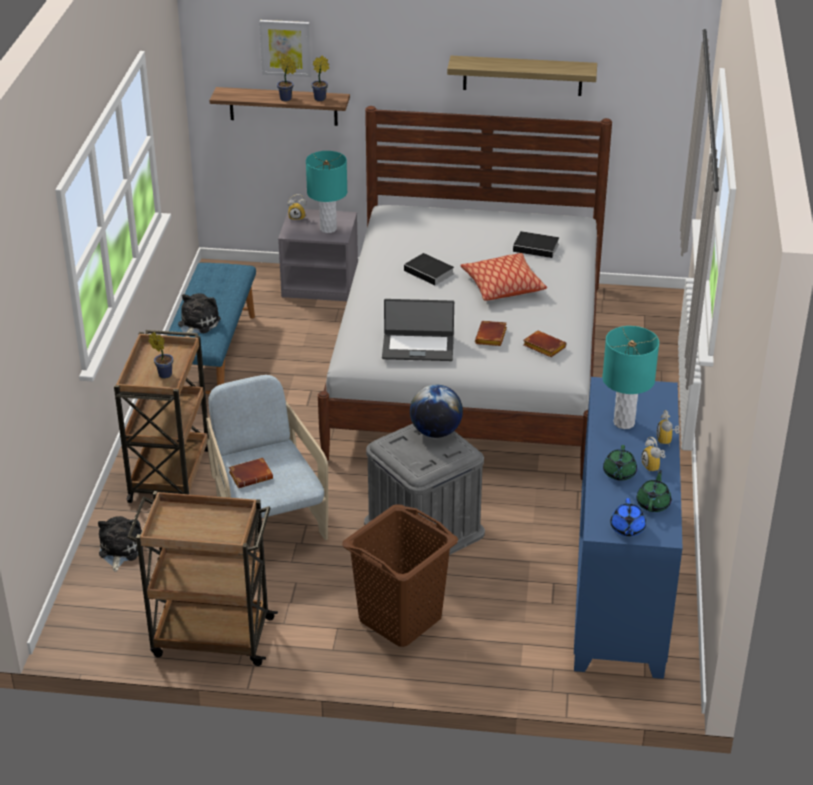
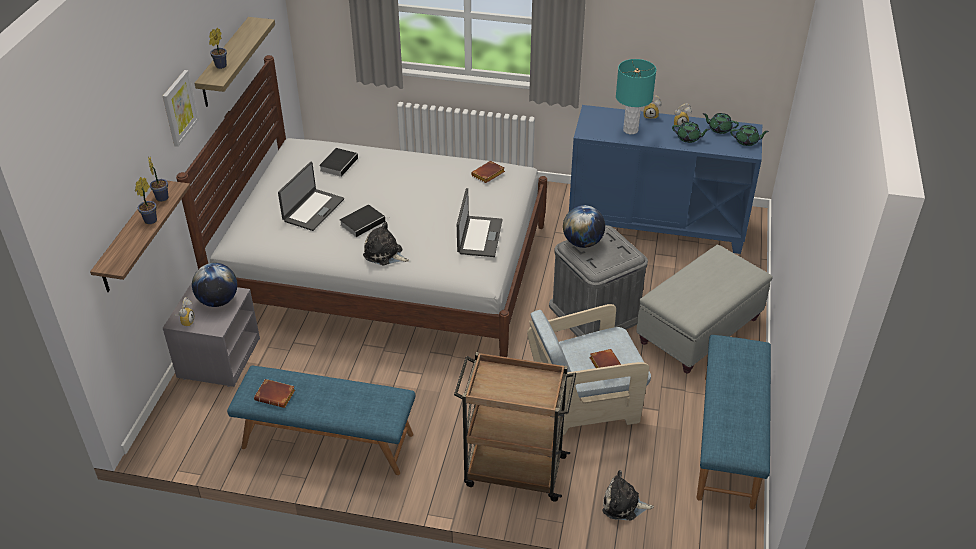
camera: 85 degrees left, 5 degrees up
(163, 374) = (528, 382): potted plant -> potted plant (220, 66)
(197, 324) = (357, 404): plush toy -> plush toy (385, 254)
(210, 637) = (729, 439): brown cart -> blue bench
(286, 47) = (117, 177): picture -> picture (179, 108)
(328, 229) = (218, 301): turquoise table lamp -> globe
(399, 619) = (698, 331): brown laundry basket -> grey ottoman
(447, 241) = (313, 210): none -> laptop
(492, 337) = (471, 198): brown book -> brown book (276, 395)
(502, 286) = (395, 186): pillow -> none
(627, 529) = (747, 141): blue teapot -> green teapot

